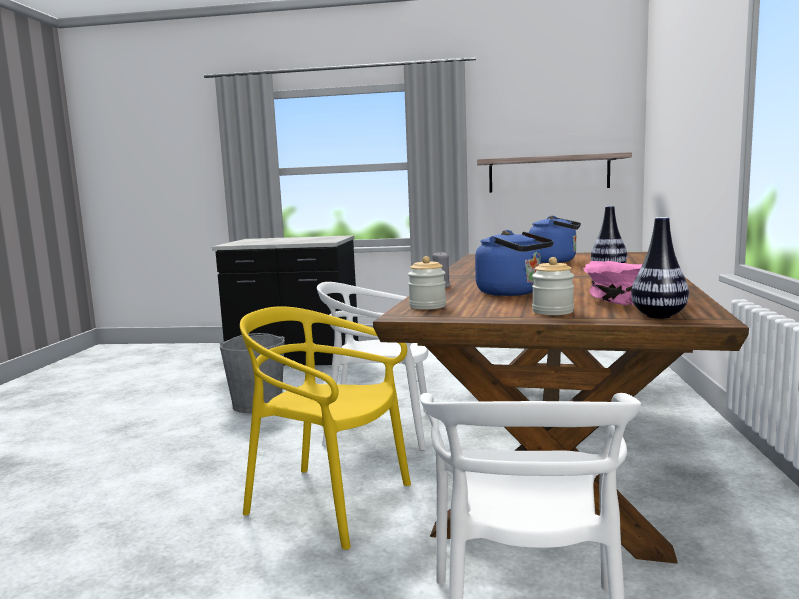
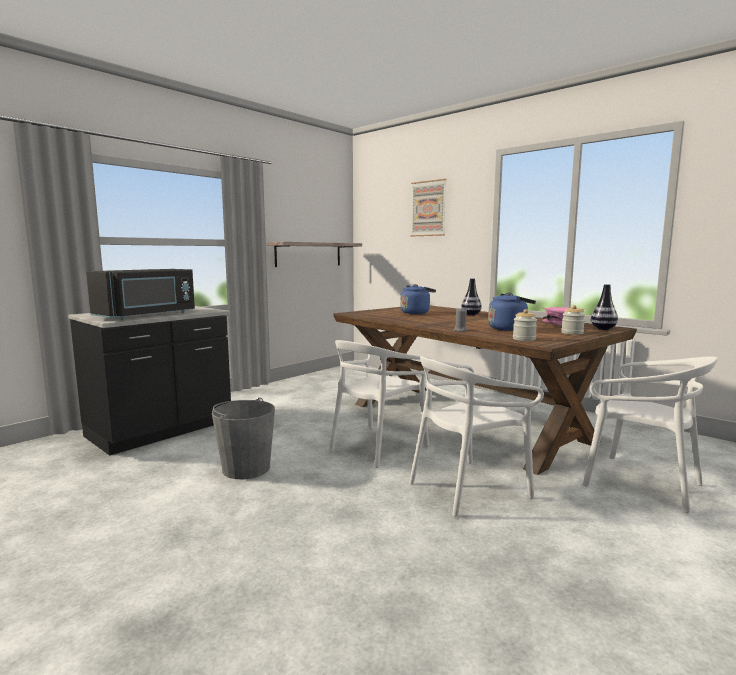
camera: 55 degrees left, 0 degrees up
(266, 242) = (148, 315): none -> black microwave
(329, 502) = (468, 487): yellow chair -> white chair
(693, 83) = (428, 208): none -> picture

